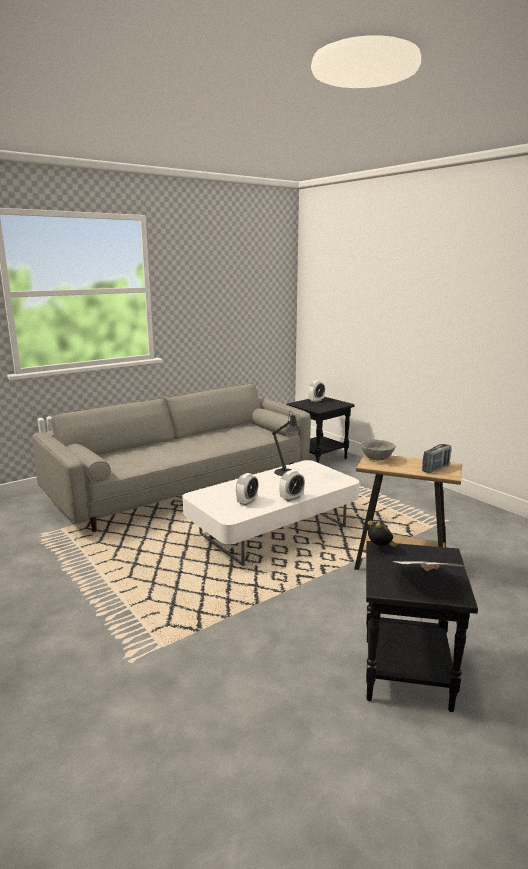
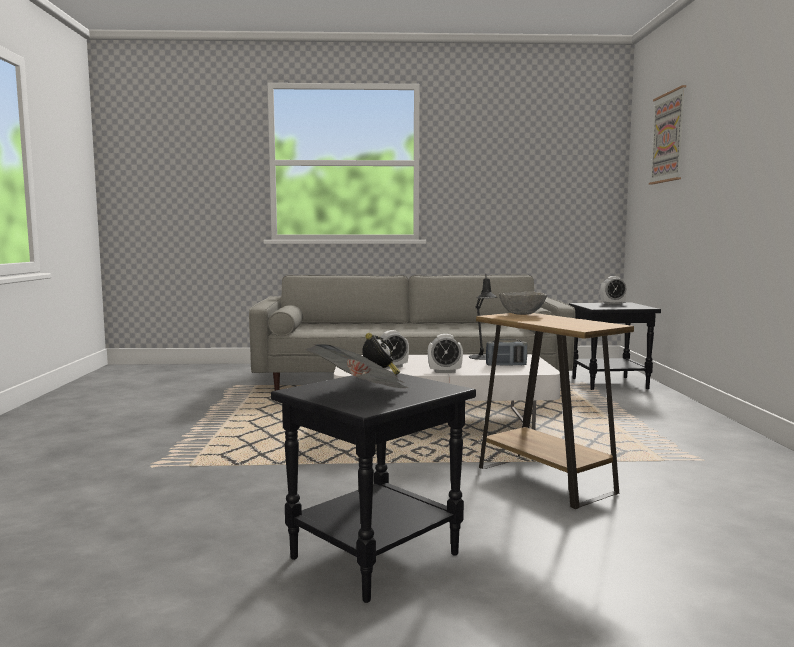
camera: 35 degrees right, 10 degrees down
(346, 276) = (668, 137): none -> picture
(435, 468) = (578, 324): radio -> radio (506, 365)

